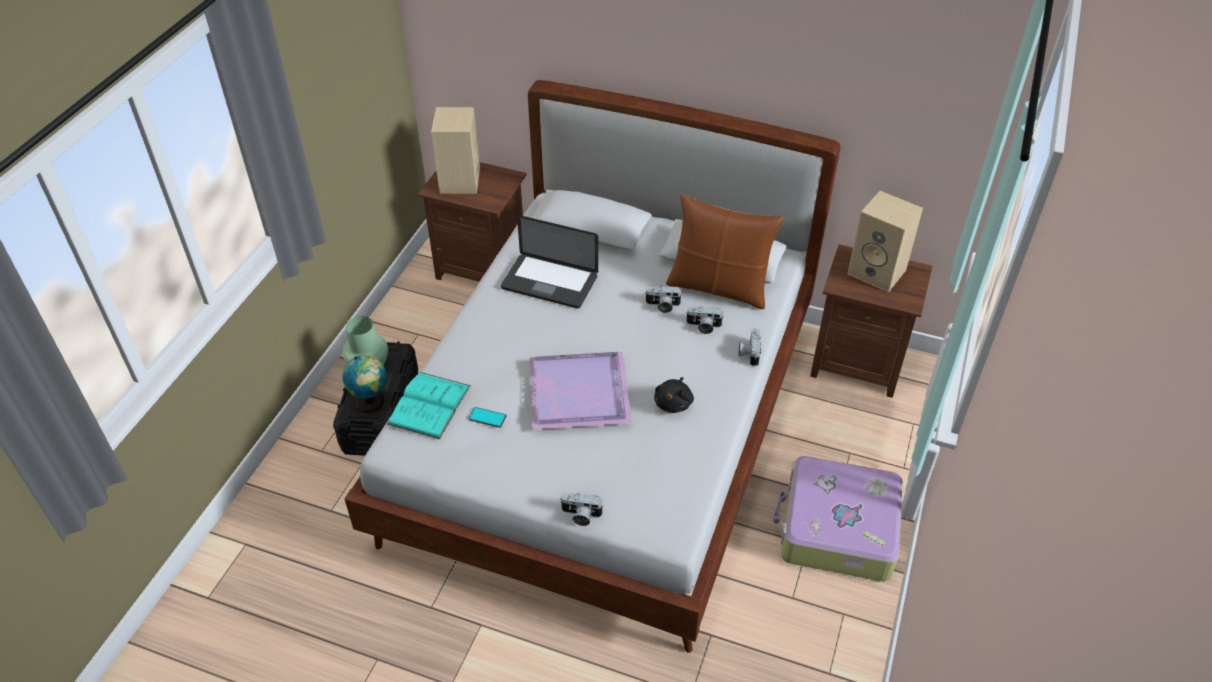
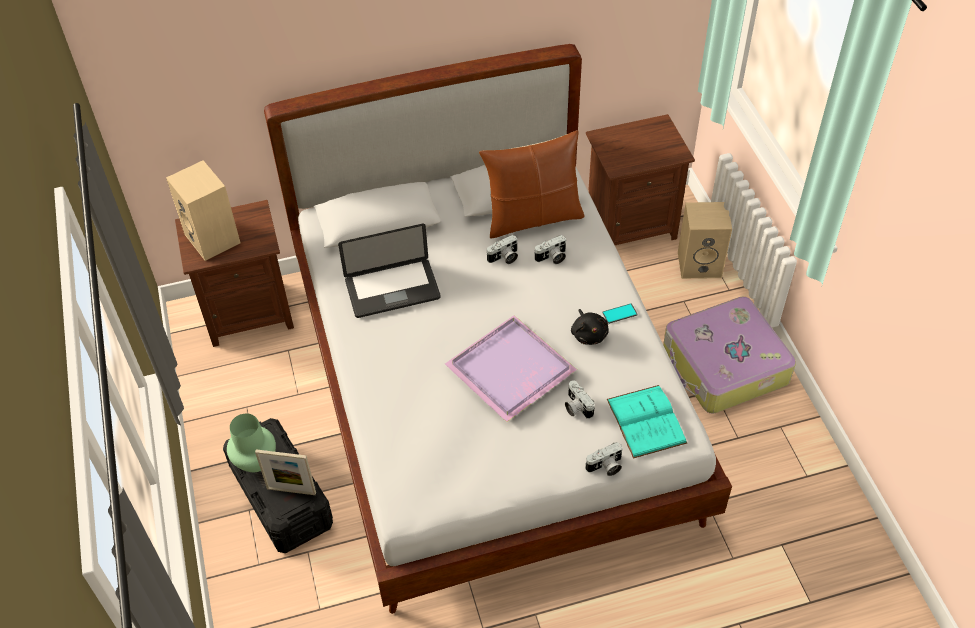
camera: 35 degrees left, 5 degrees up
(371, 403) = (291, 490): globe -> picture frame
(429, 405) = (399, 455): turquoise book -> turquoise book (646, 421)
(487, 417) = (458, 435): phone -> phone (619, 314)
(749, 353) = (605, 260): camera -> camera (576, 407)
(878, 272) = (635, 140): beige speaker -> beige speaker (700, 264)

